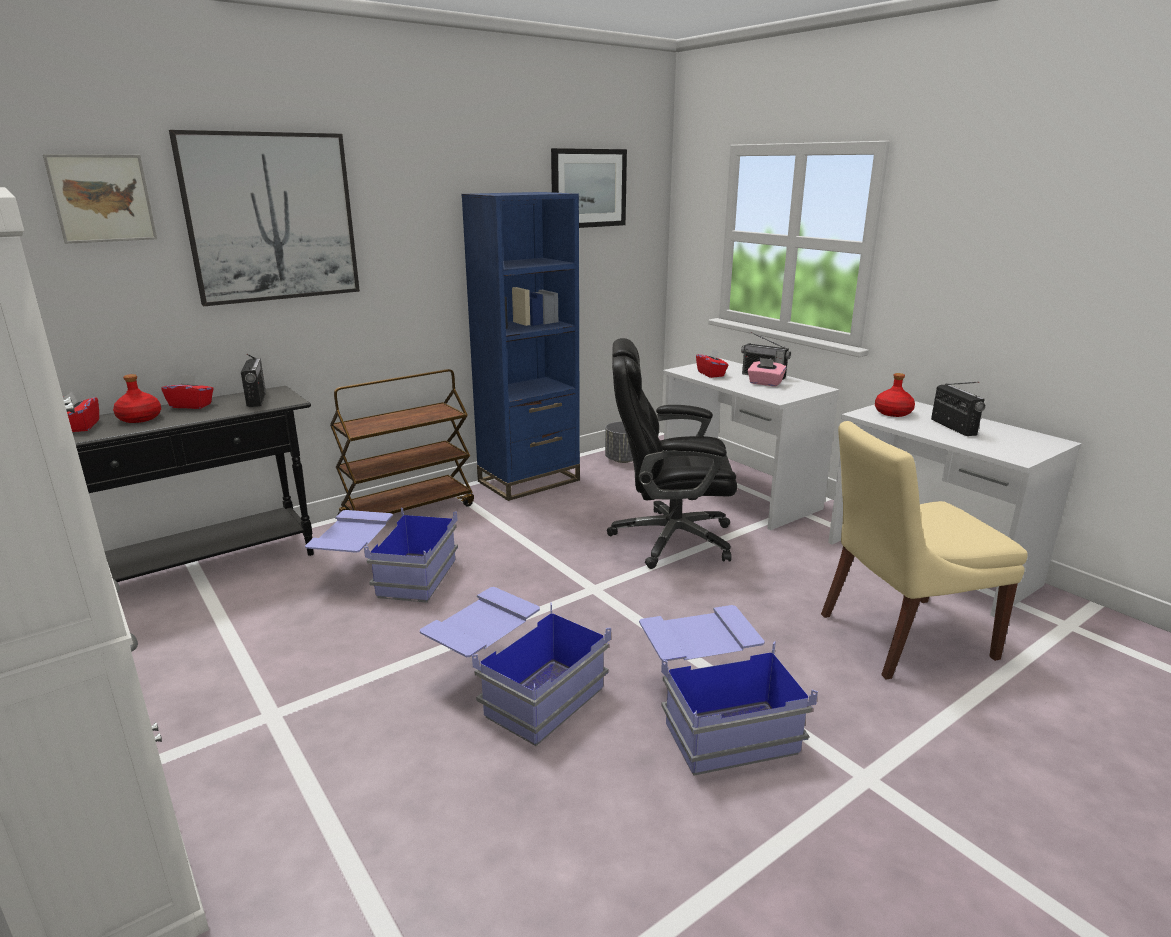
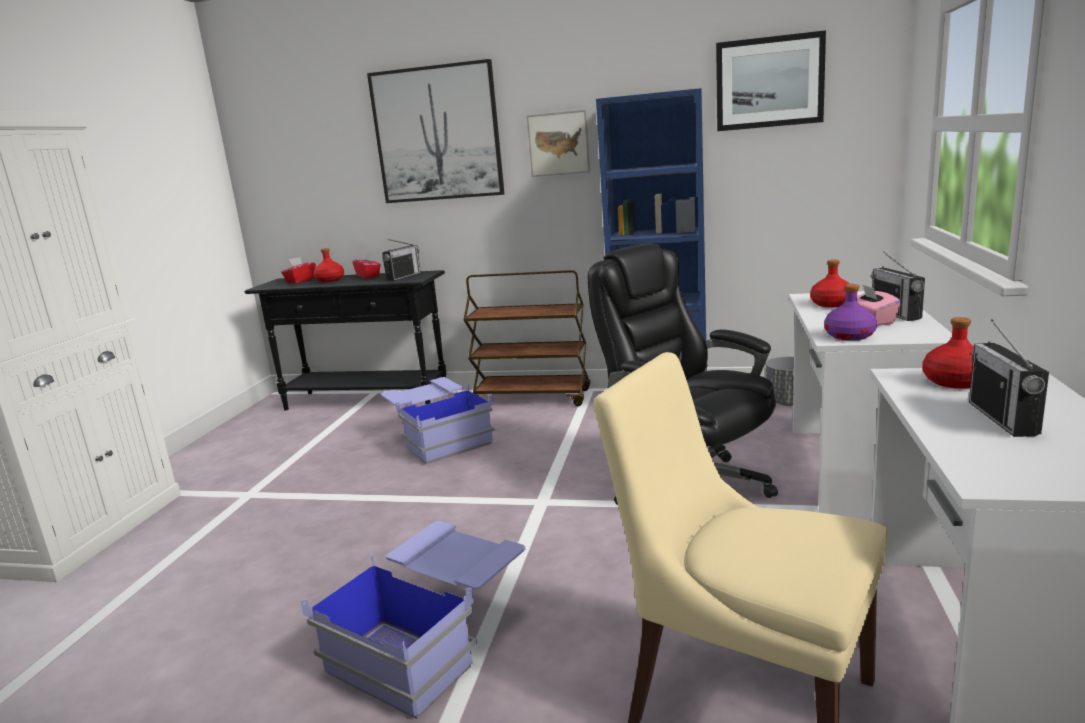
camera: 50 degrees right, 5 degrees down
(102, 198) = (330, 126): picture -> picture (558, 143)
(515, 687) = (362, 543): blue storage box -> none
(711, 374) = (831, 304): red tissue box -> red bottle
(780, 395) = (850, 336): none -> purple bottle
(953, 427) = (1002, 418): radio -> radio turned 150 degrees clockwise

